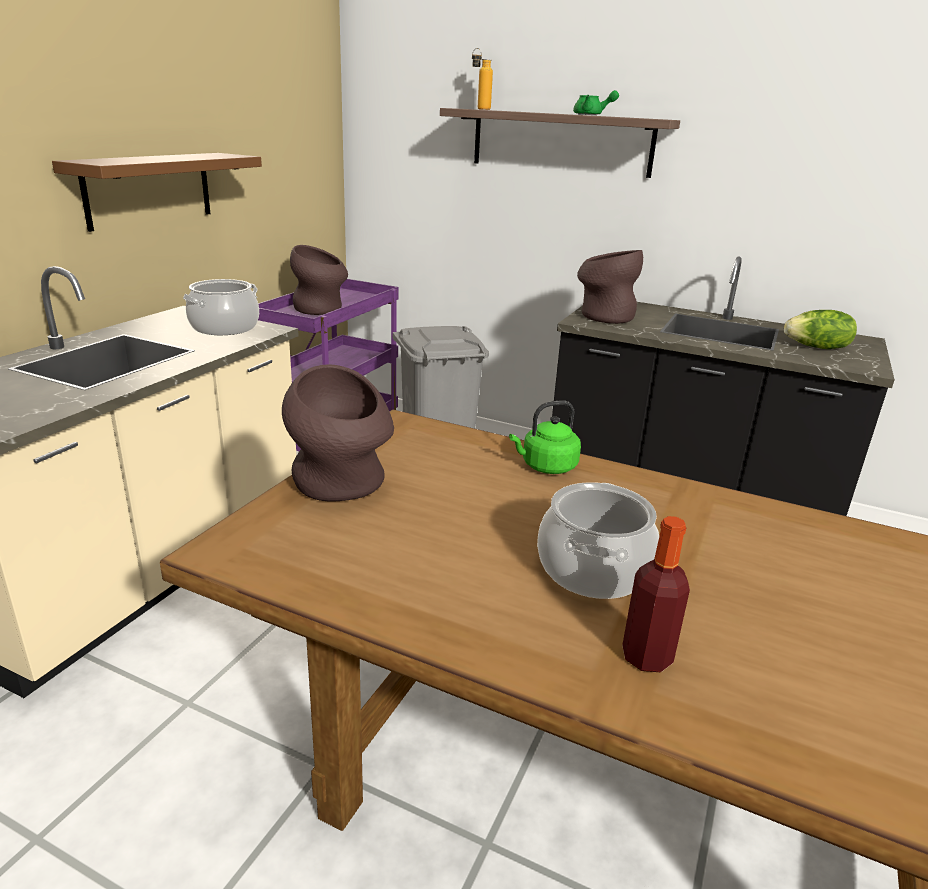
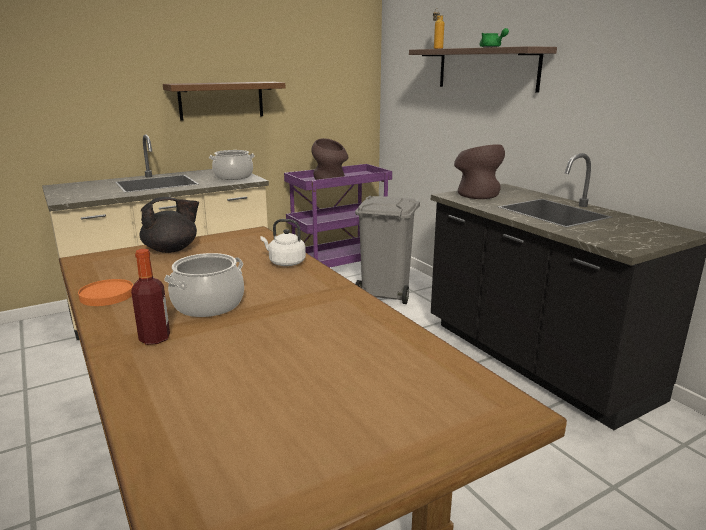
camera: 35 degrees right, 5 degrees down
(341, 486) = (172, 249): brown vase -> black teapot
(417, 608) = (106, 295): none -> orange plate
(546, 467) = (285, 263): green kettle -> white kettle
(817, 348) = (615, 231): lettuce -> none

